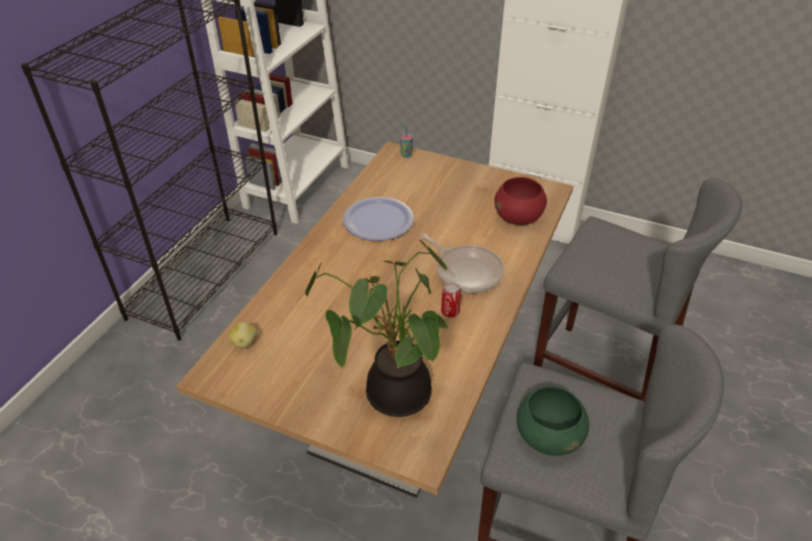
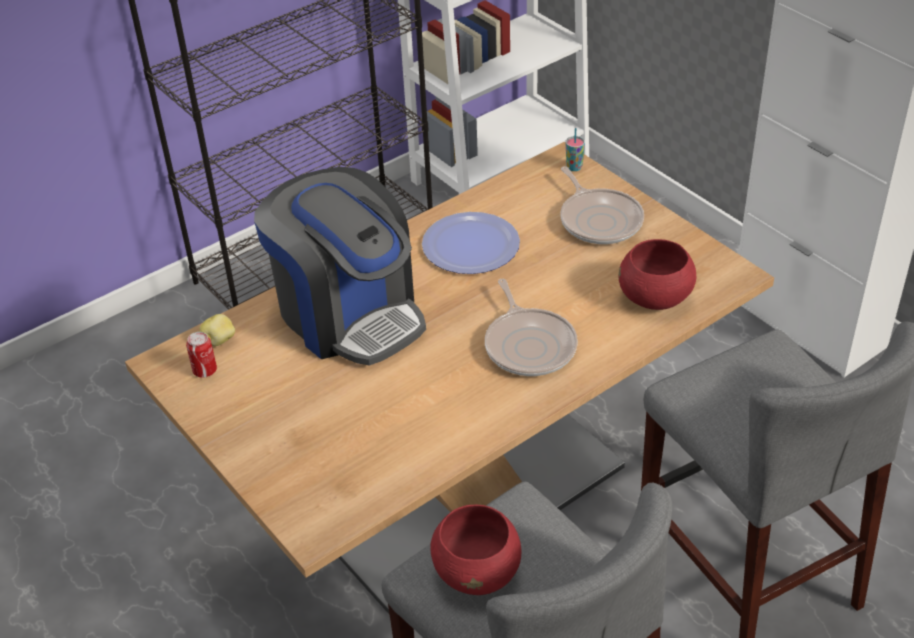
camera: 30 degrees right, 0 degrees up
(329, 291) = (349, 314): none -> coffee machine
(392, 393) = (332, 453): potted plant -> none
(447, 181) = (599, 220): none -> frying pan
(450, 312) = (469, 387): can -> can (205, 370)
(548, 436) = (478, 571): green bowl -> red bowl

